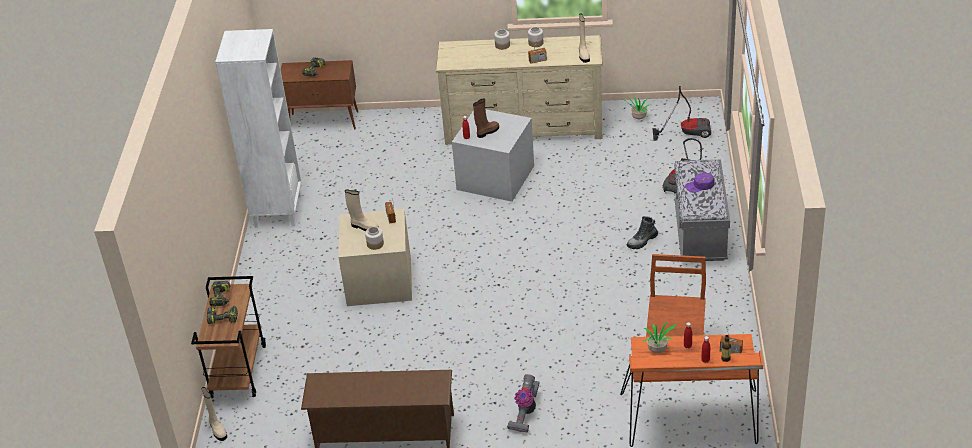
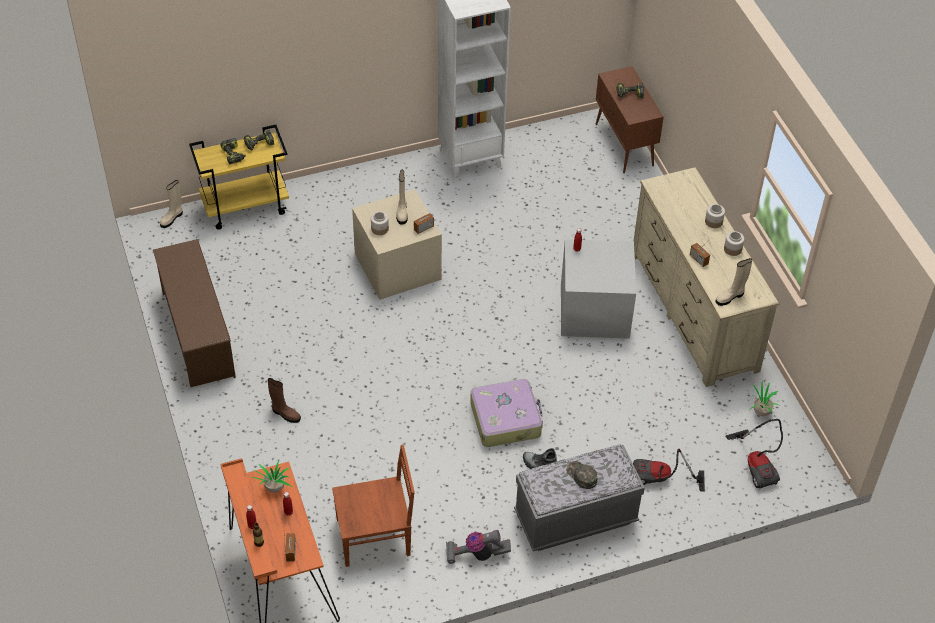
camera: 65 degrees right, 10 degrees up
(238, 371) = (246, 206): brown cart -> yellow cart
(487, 132) = (593, 263): brown boot -> brown boot (285, 414)
(525, 413) = (252, 432): vacuum cleaner -> vacuum cleaner (476, 554)
(584, 250) = (506, 419): none -> suitcase
(699, 186) = (581, 476): purple cap -> green cap

